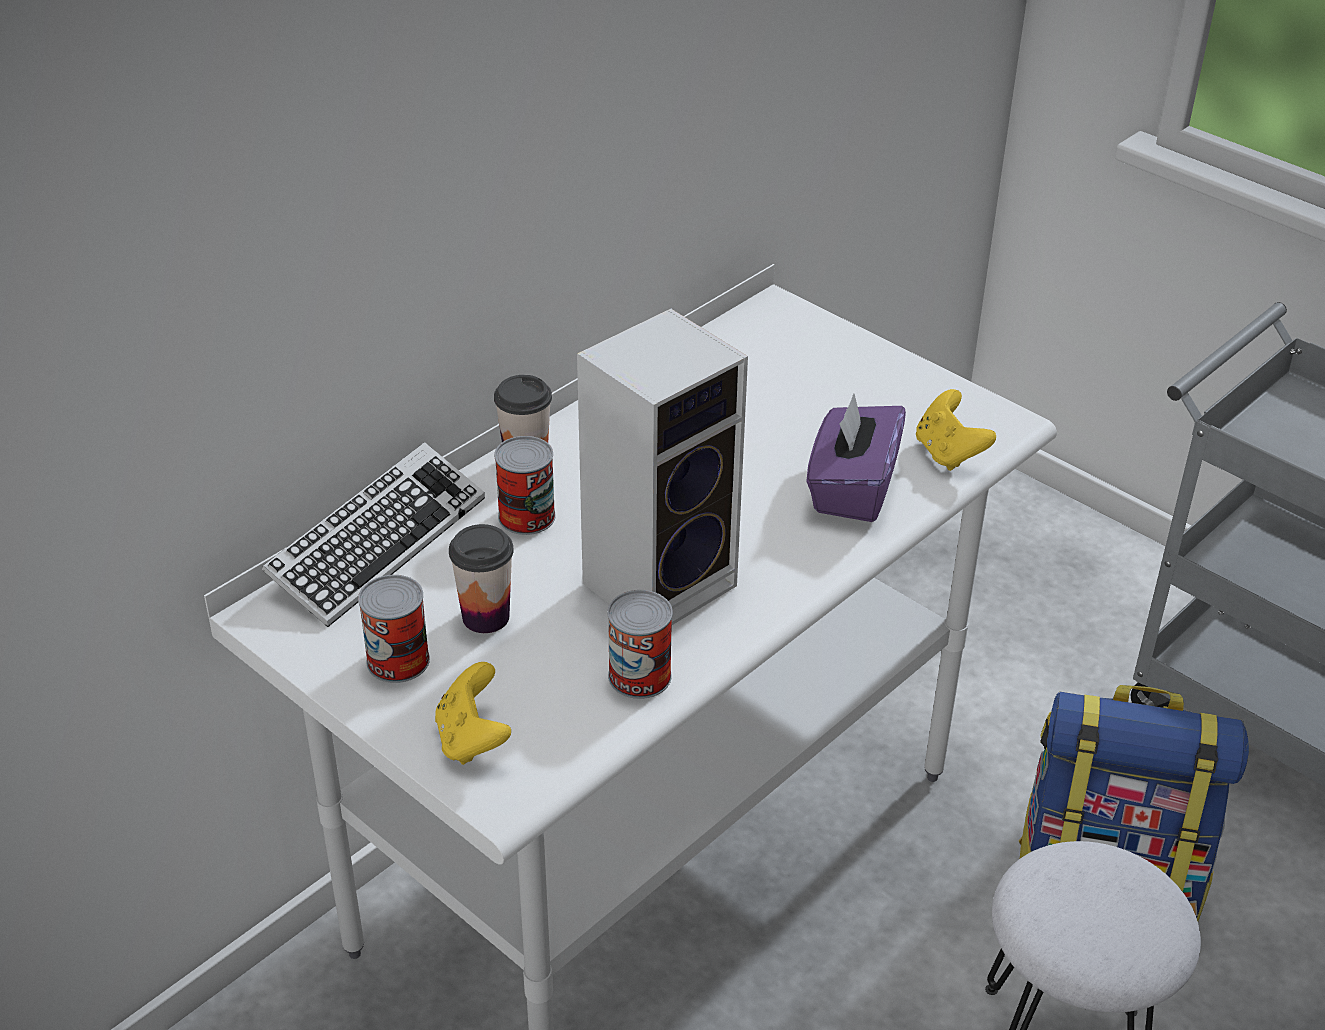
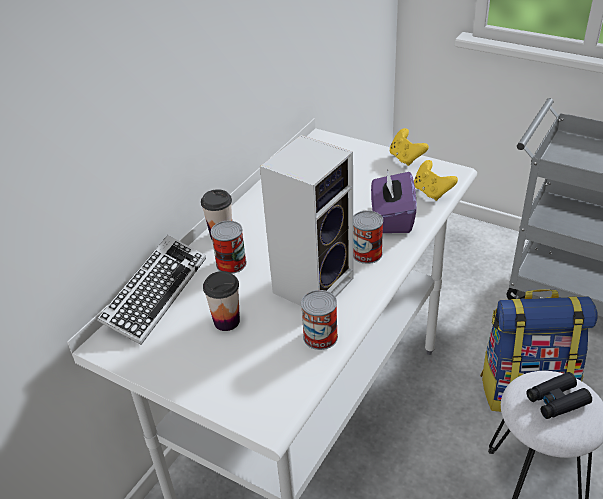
camera: 10 degrees left, 0 degrees up
(398, 660) = (186, 355): can -> can (366, 253)
(472, 739) = (241, 392): yellow game controller -> yellow game controller (406, 158)
(1103, 902) = (556, 400): none -> black binoculars

